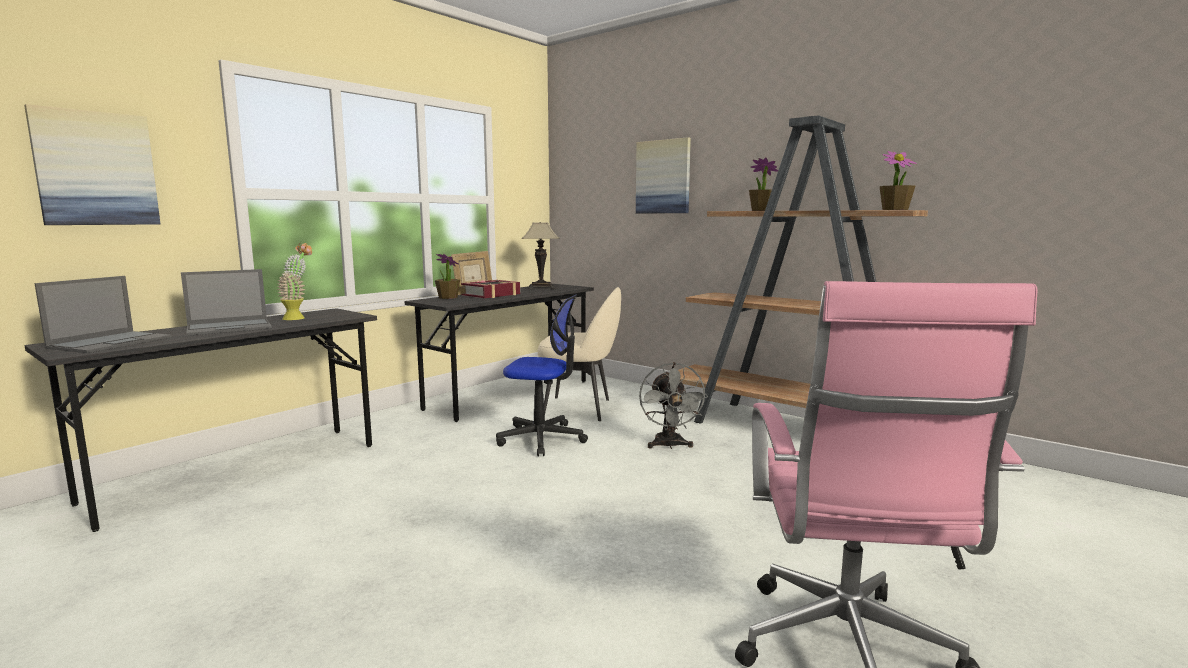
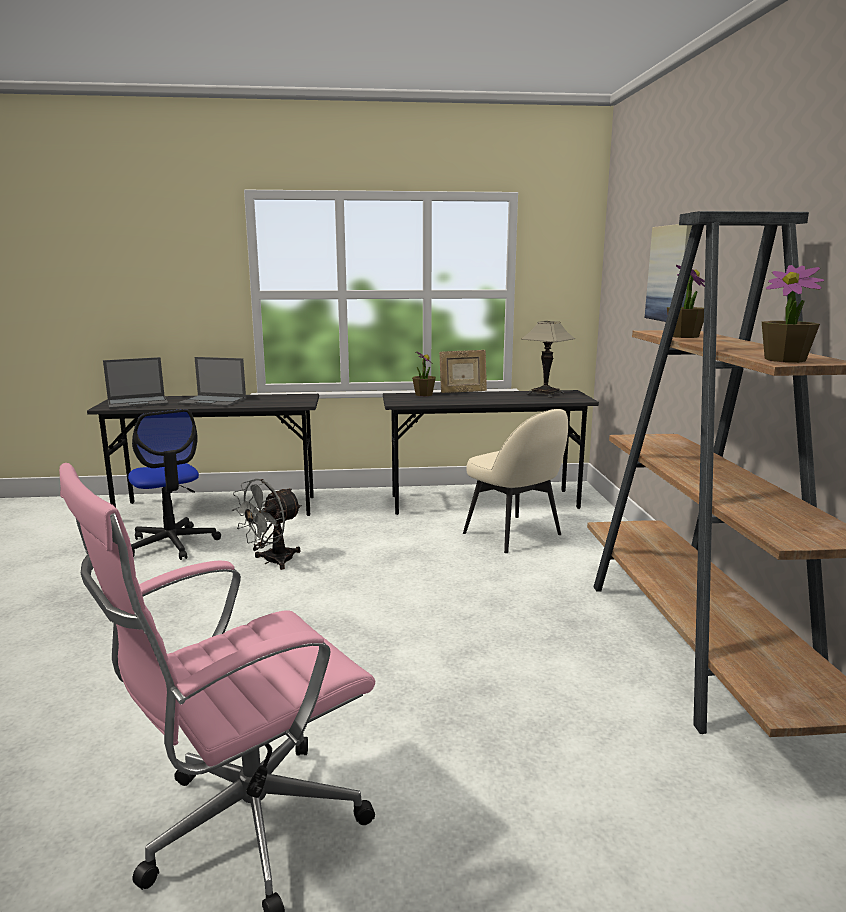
camera: 45 degrees right, 5 degrees up
(96, 169) = (162, 281): picture -> none
(298, 318) = (269, 399): potted plant -> none
(491, 295) = (467, 397): book -> none
(542, 439) = (424, 552): office chair -> office chair (172, 544)
(669, 446) = (513, 601): grey fan -> grey fan (272, 561)

